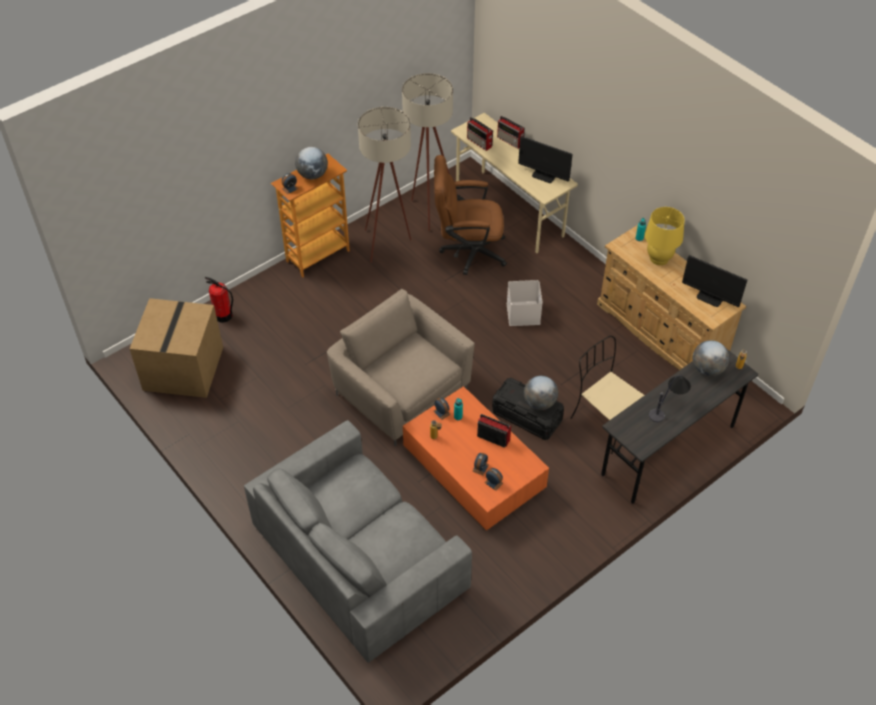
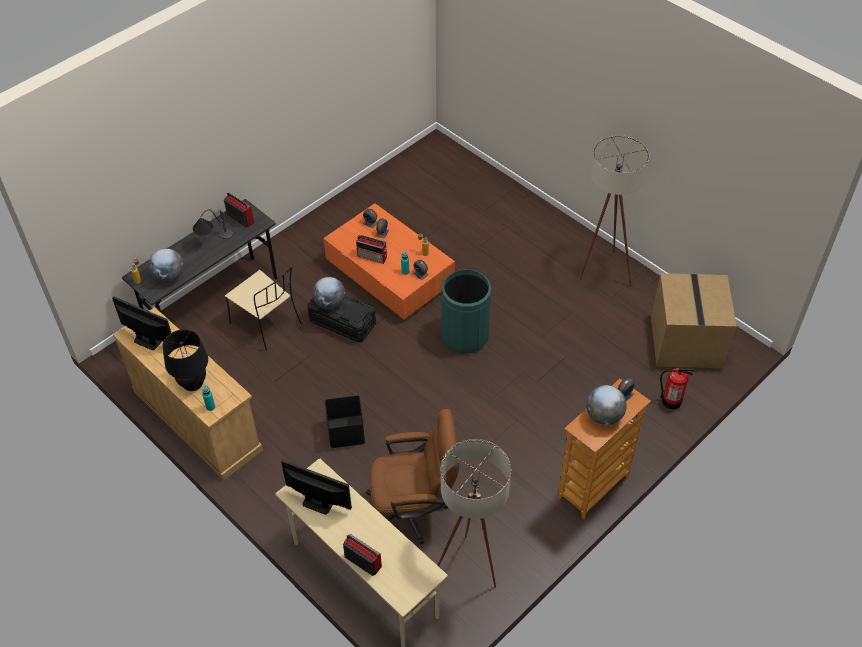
camera: 175 degrees right, 0 degrees up
(358, 556) = (476, 205): grey sofa -> none
(388, 243) = (512, 513): beige floor lamp -> beige floor lamp (602, 274)
(401, 392) = (465, 336): beige armchair -> green trash can
(480, 143) = (404, 554): radio -> radio (240, 218)
(524, 314) = (345, 431): white storage box -> black storage box
(659, 258) = (192, 382): yellow table lamp -> black table lamp

